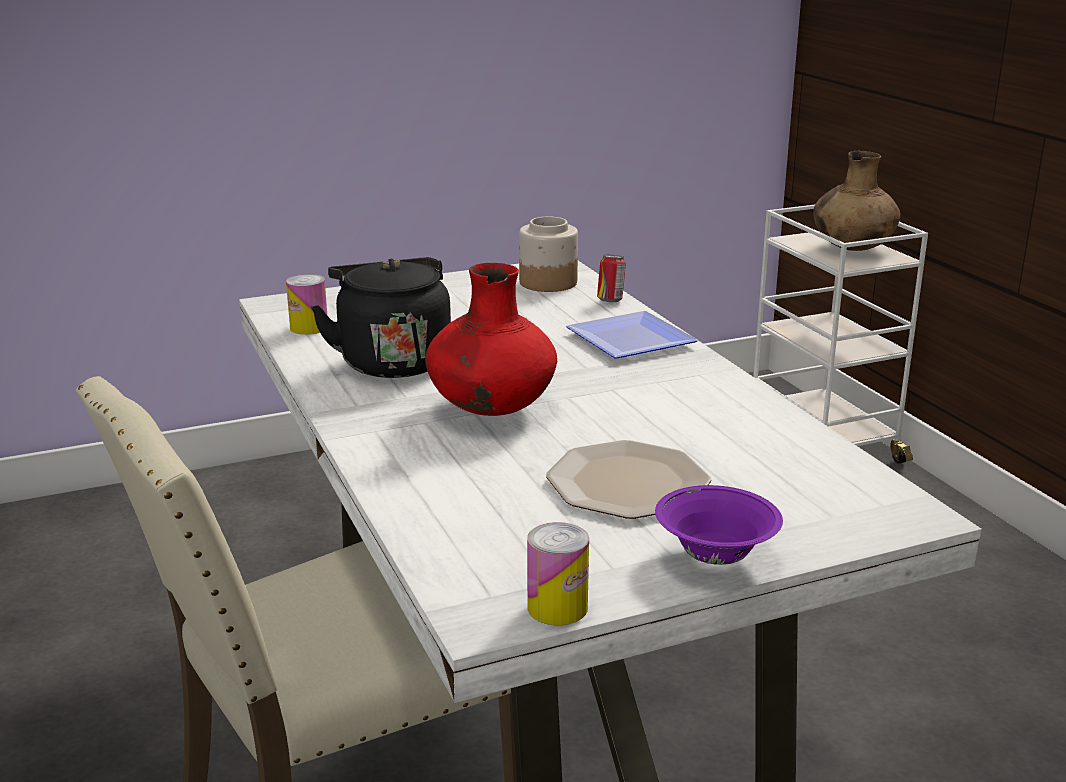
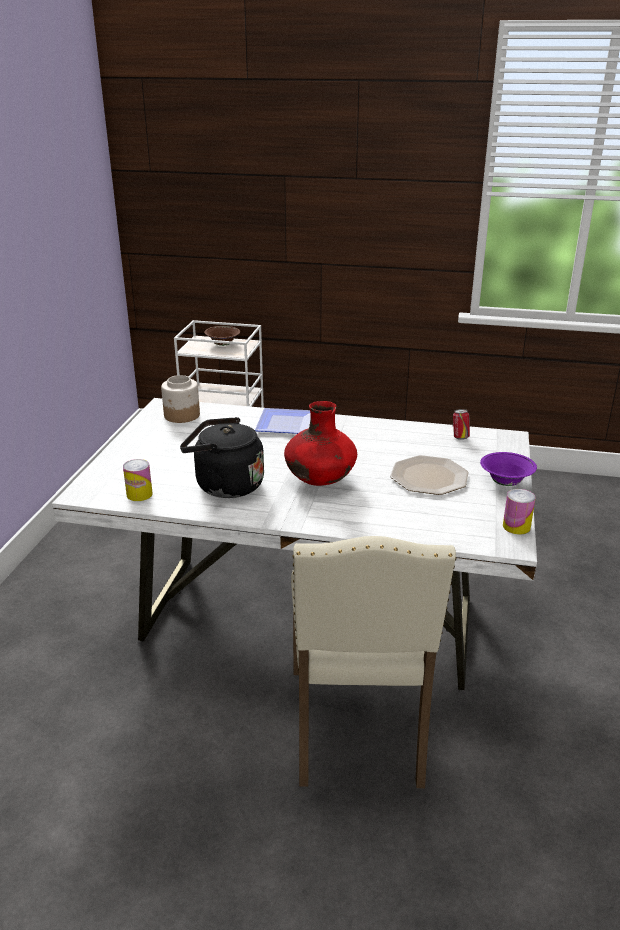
camera: 55 degrees left, 5 degrees up
(610, 301) = (231, 411): can -> can (460, 437)
(852, 248) = (222, 344): brown vase -> brown bowl

